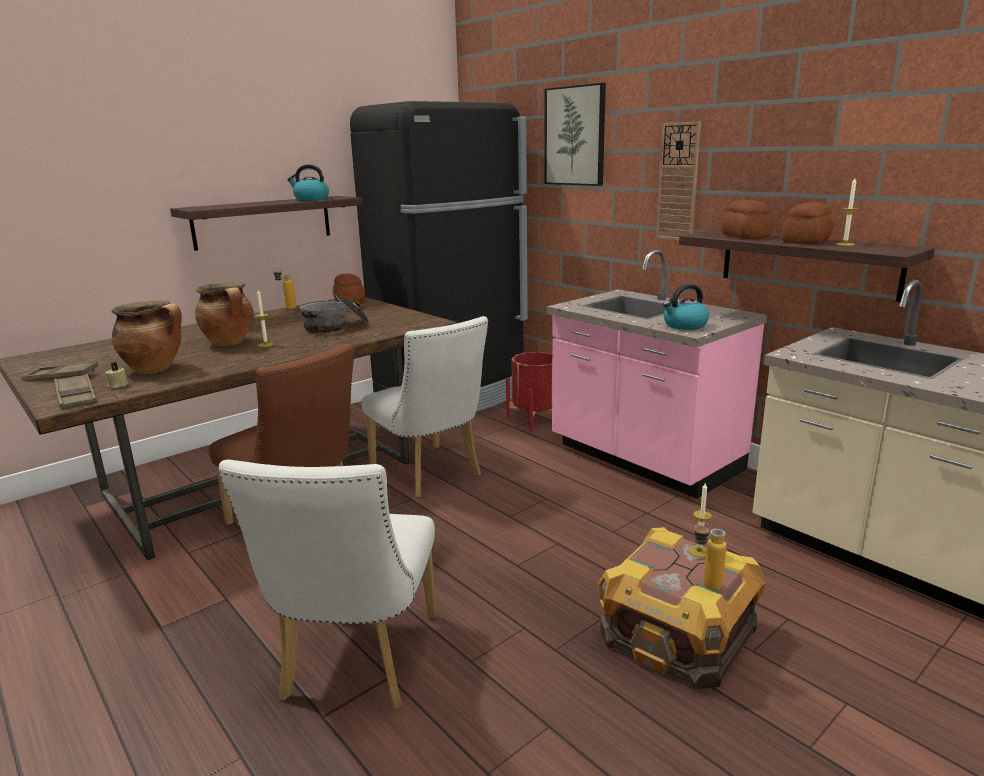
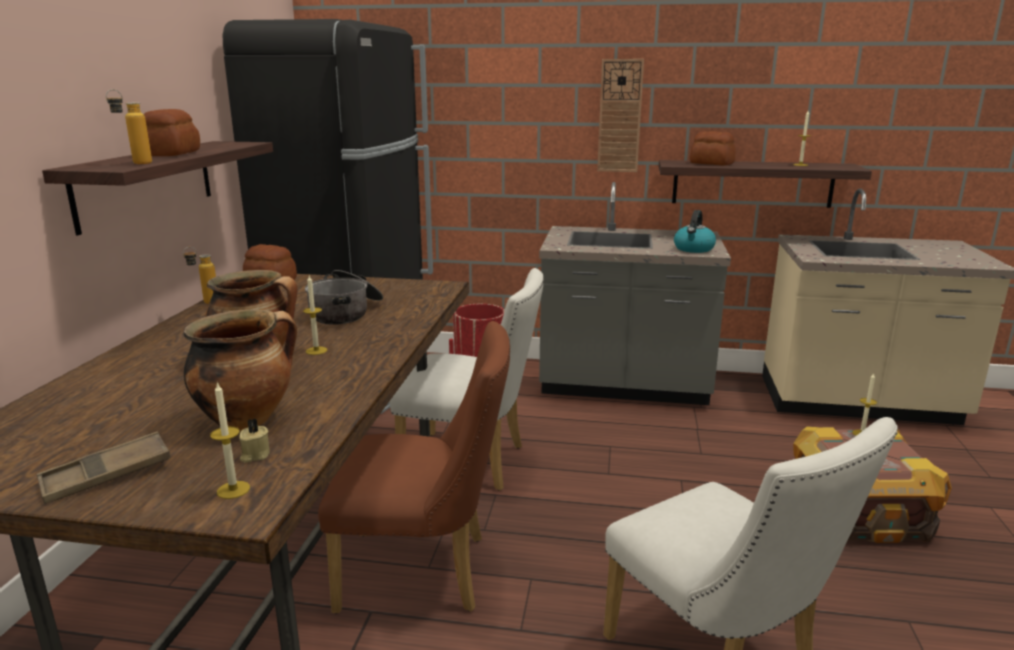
camera: 40 degrees left, 0 degrees up
(76, 396) = (233, 490): brown tray -> candle
(311, 199) = (213, 147): kettle -> none
(575, 136) = (487, 68): picture -> none
(644, 459) = (624, 386): pink counter -> grey counter
(705, 586) = (910, 456): bottle -> bottle (135, 164)
(804, 241) = (767, 164): bread -> bread (170, 154)

